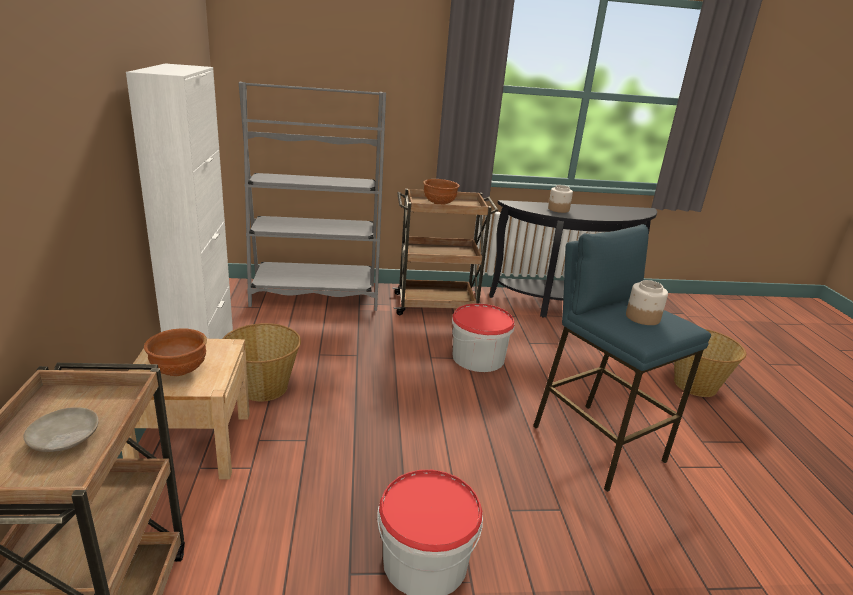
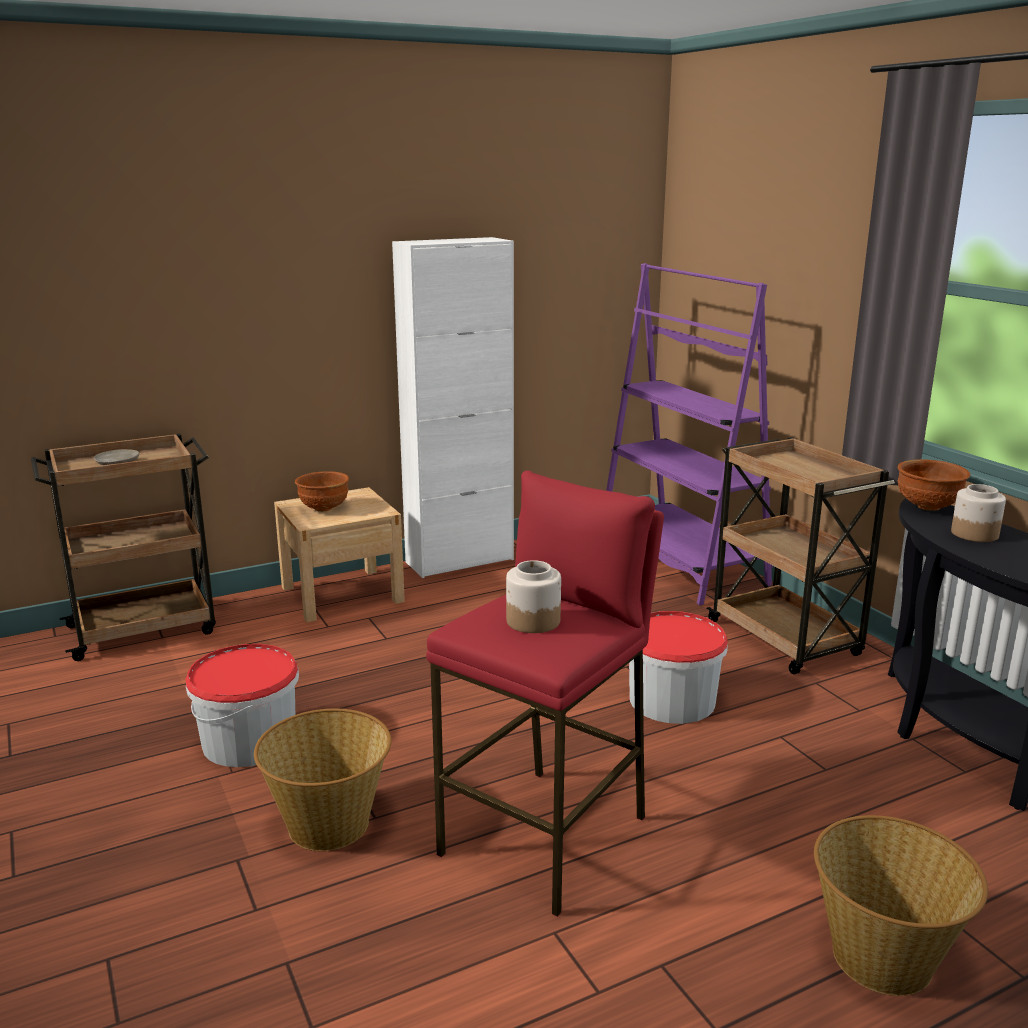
camera: 70 degrees right, 5 degrees down
(263, 387) = (453, 595): basket -> basket (329, 823)
(314, 295) = (680, 563): grey bookcase -> purple bookcase
(439, 204) = (793, 467): brown bowl -> brown bowl (927, 507)
(597, 443) = (547, 836): blue stool -> red stool

